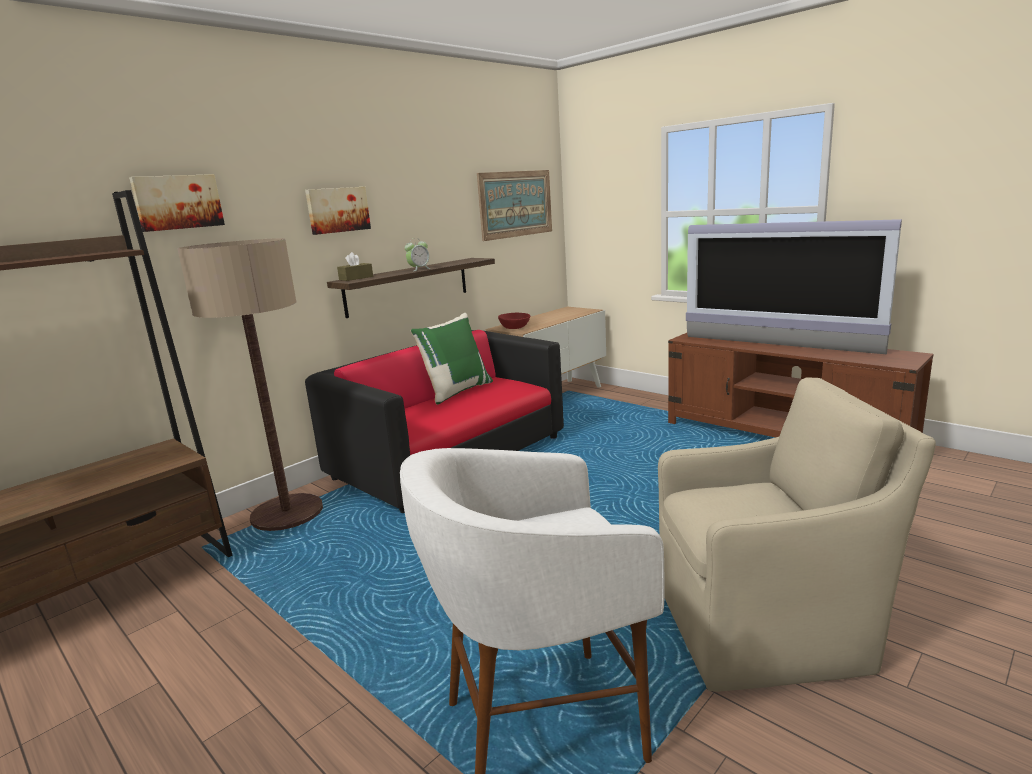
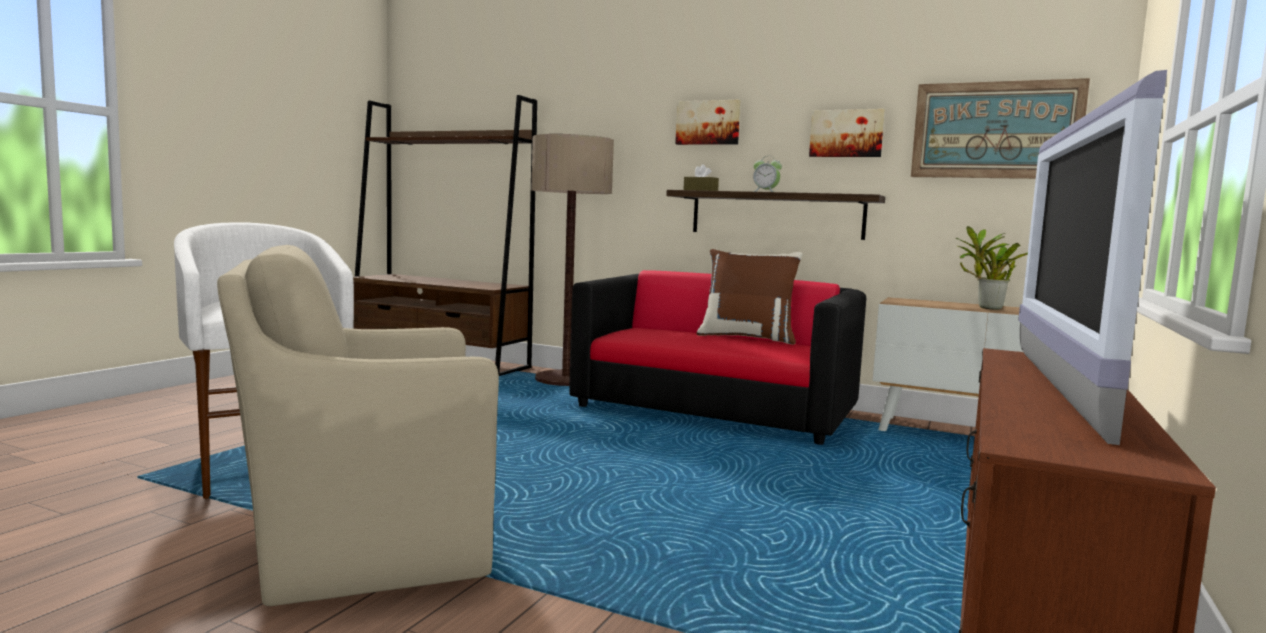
camera: 70 degrees right, 10 degrees down
(178, 202) = (578, 109): picture -> picture (846, 133)
(456, 391) = (747, 338): green pillow -> brown pillow
(515, 328) = (908, 301): red bowl -> none
(550, 319) = (986, 308): none -> potted plant
(766, 628) = (365, 549): beige armchair -> beige armchair turned 90 degrees clockwise

